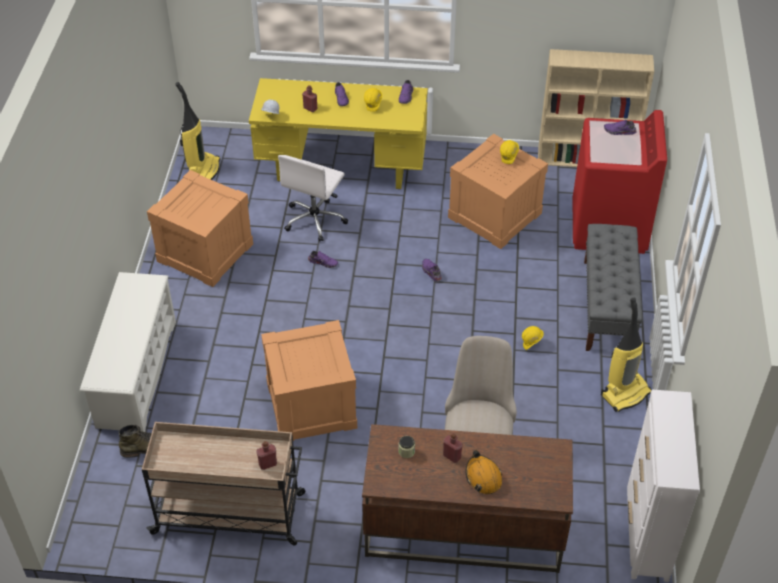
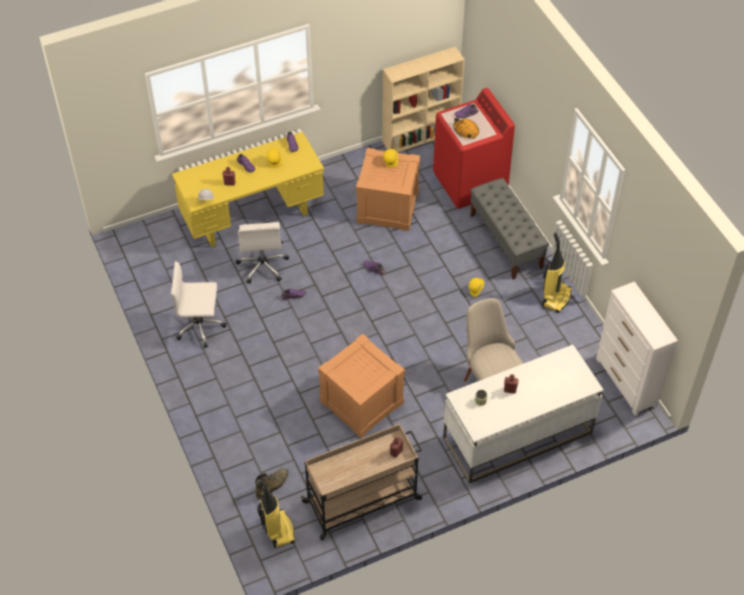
camera: 30 degrees left, 5 degrees up
(136, 374) = (222, 439): white shoe rack -> none
(203, 170) = (148, 263): vacuum cleaner -> vacuum cleaner (278, 529)
(205, 252) = (201, 326): crate -> white office chair
(462, 529) = (516, 436): brown desk -> white desk
(483, 477) = (537, 394): orange hard hat -> orange hard hat (466, 131)

